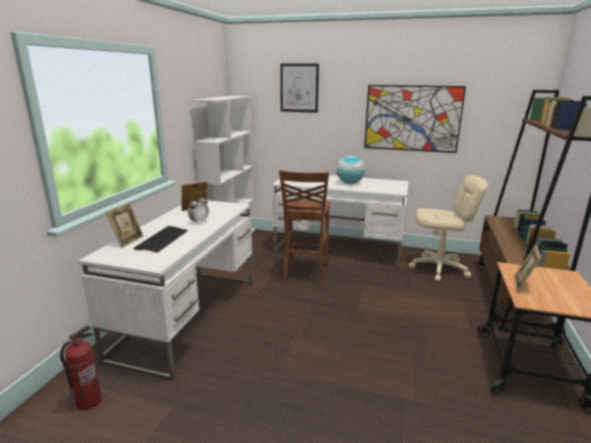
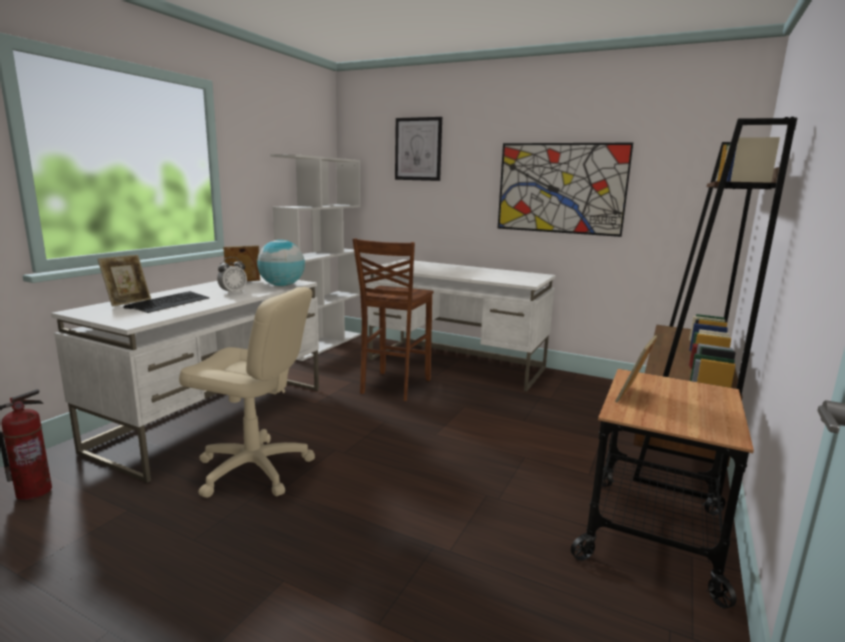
camera: 10 degrees right, 5 degrees down
(350, 183) = (470, 272): globe -> globe (282, 286)
(439, 268) = (586, 397): beige office chair -> beige office chair (254, 469)

